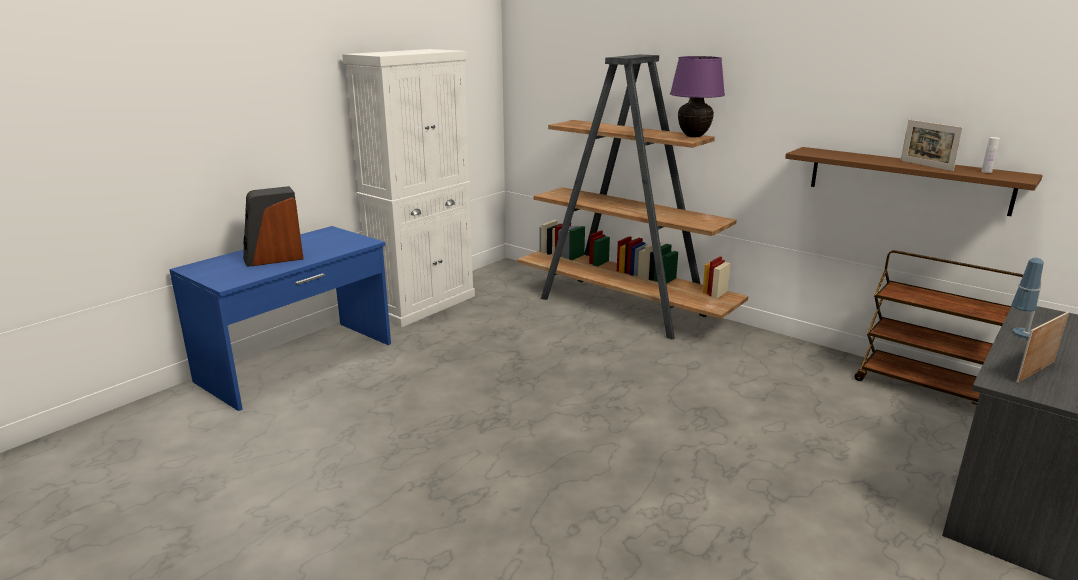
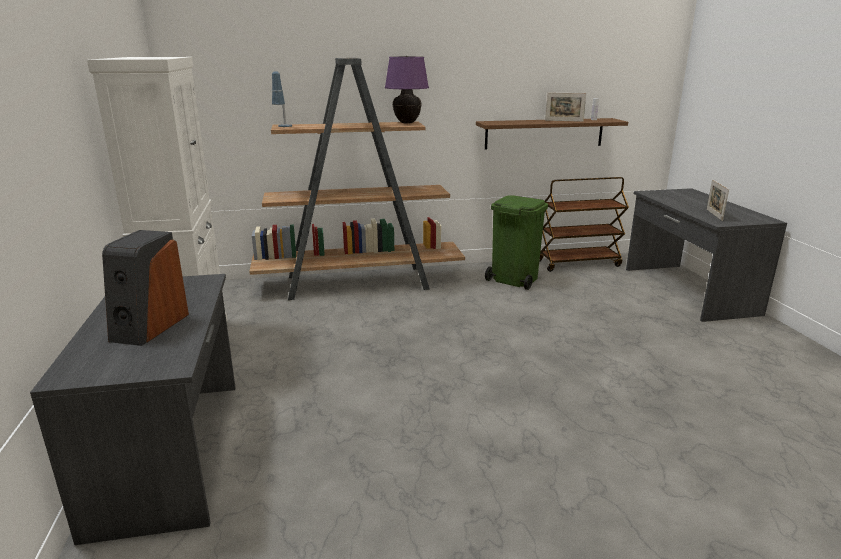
camera: 50 degrees left, 0 degrees up
(298, 362) = (172, 451): blue desk -> grey desk
(787, 369) = (513, 279): none -> green trash can
(1020, 339) = (677, 204): table lamp -> table lamp (283, 127)

